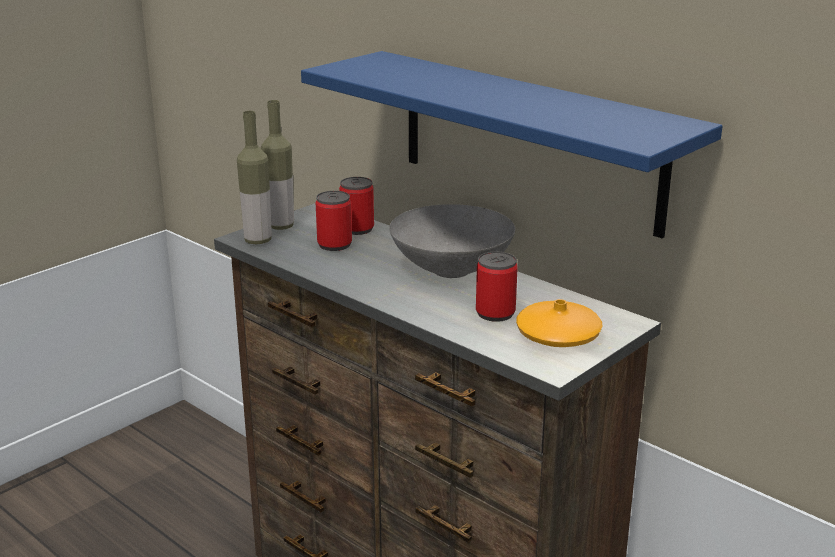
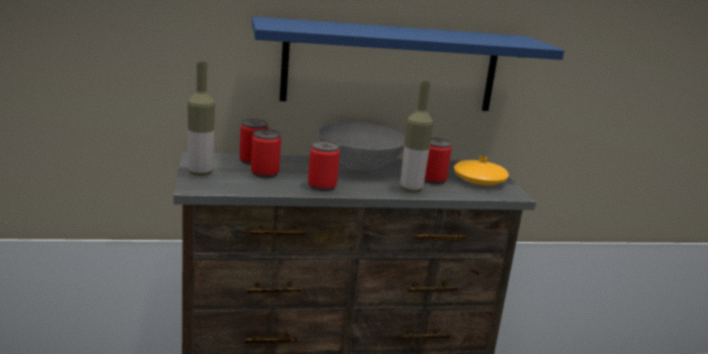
camera: 55 degrees left, 5 degrees down
(258, 240) = (210, 186): bottle -> bottle (411, 189)
(352, 275) = (322, 186): none -> can

